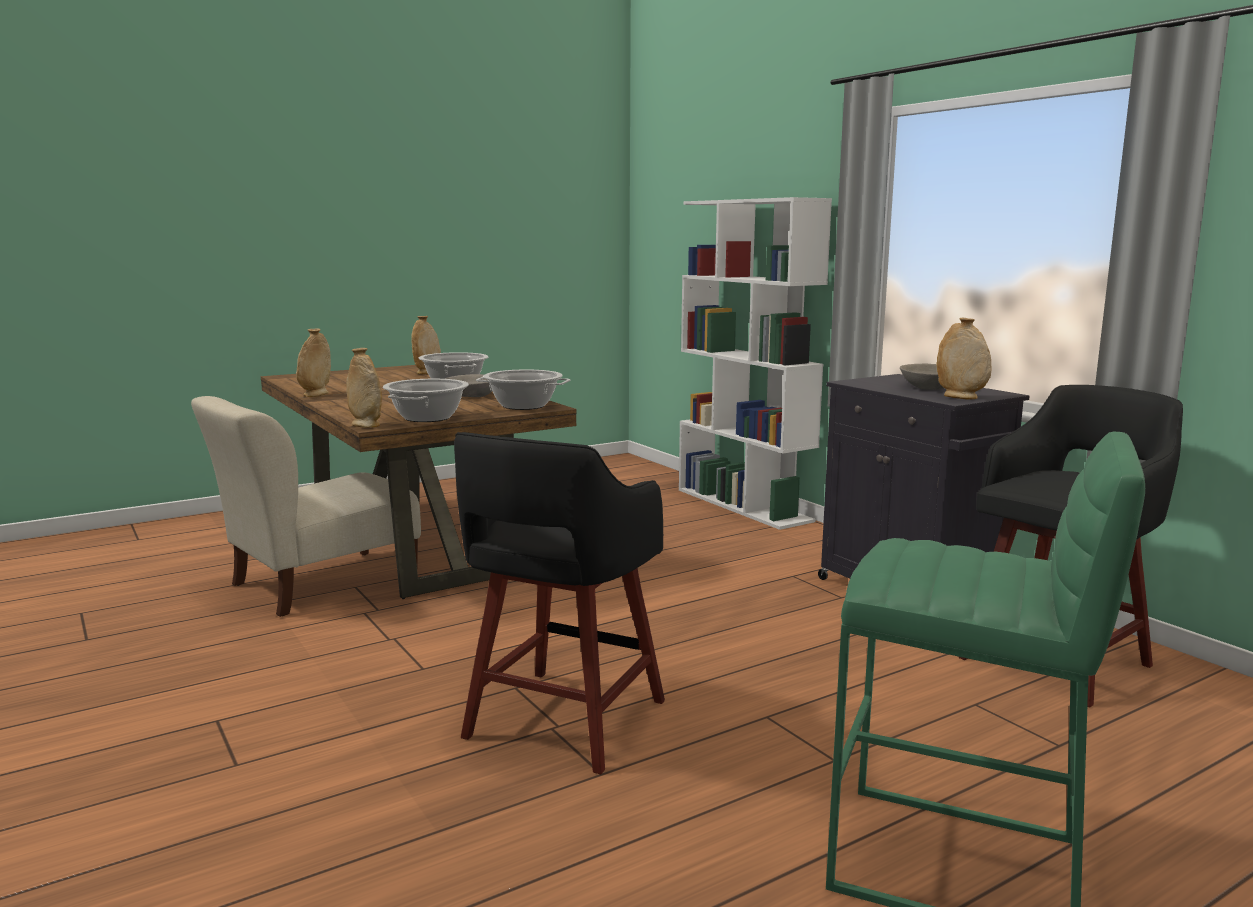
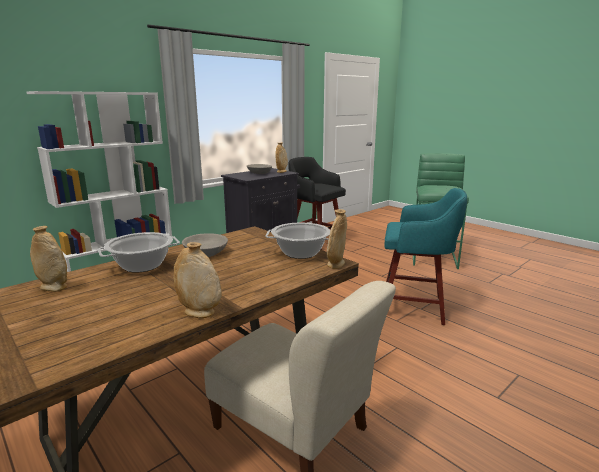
camera: 100 degrees left, 5 degrees up
(524, 406) = (249, 236): cooking pot -> none
(562, 722) = (415, 307): black stool -> turquoise stool

